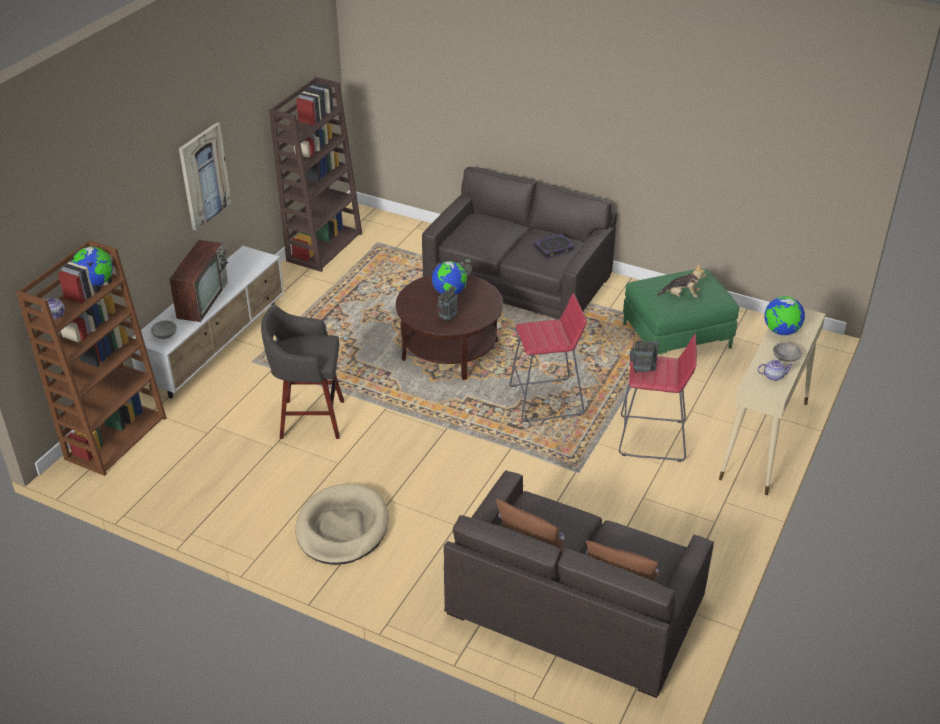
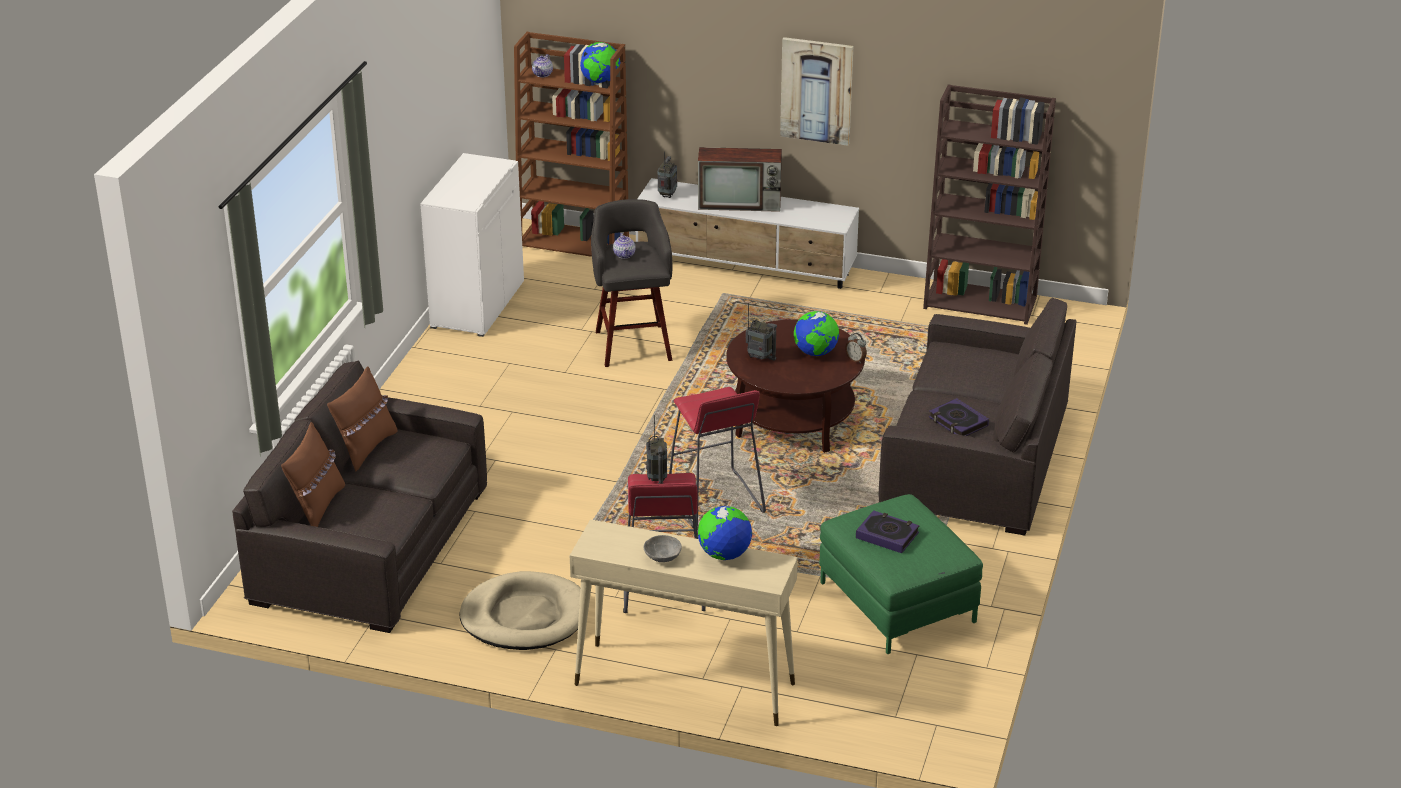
camera: 80 degrees right, 5 degrees down
(165, 335) = (667, 195): grey bowl -> radio
(196, 511) = (476, 304): none -> white cabinet
(342, 528) = (466, 388): beige dog bed -> beige dog bed (524, 616)
(681, 296) = (887, 535): plush toy -> book
(773, 376) = (622, 546): teapot -> teapot (624, 254)

